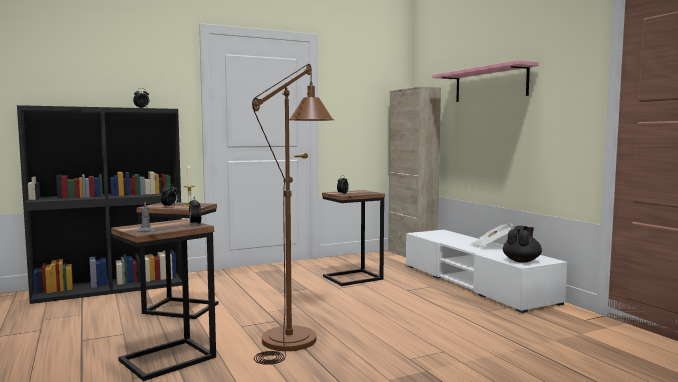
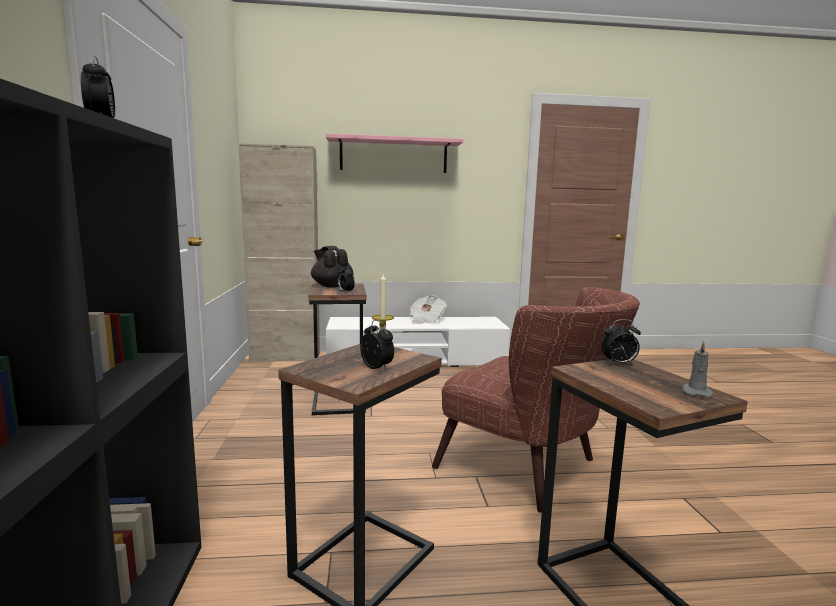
camera: 70 degrees left, 5 degrees up
(296, 334) = (530, 470): brown floor lamp -> brown armchair
(521, 261) = (486, 324): black teapot -> black teapot (331, 286)

